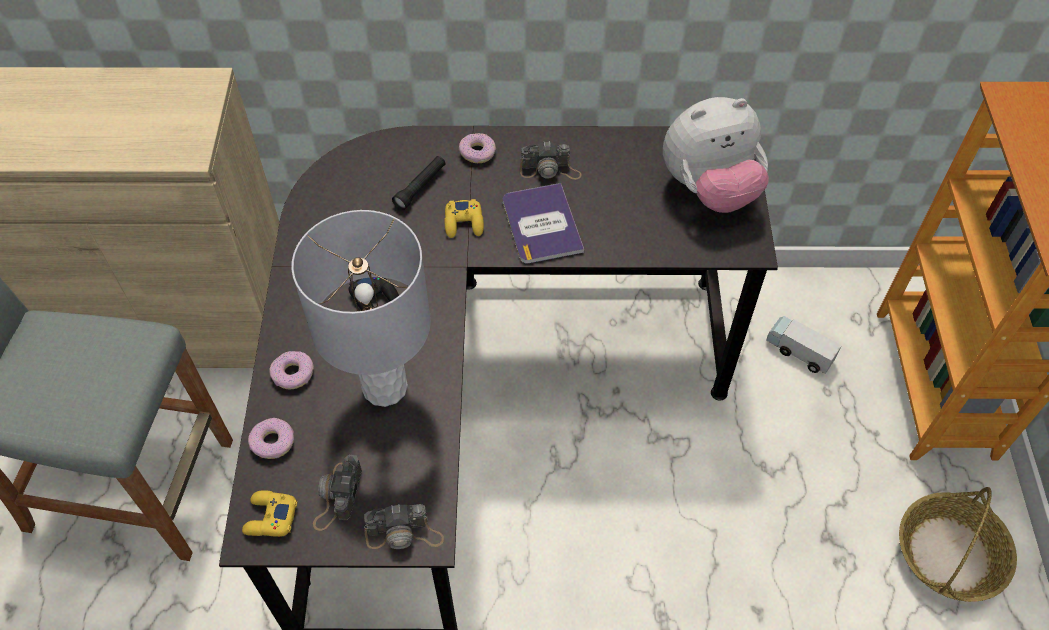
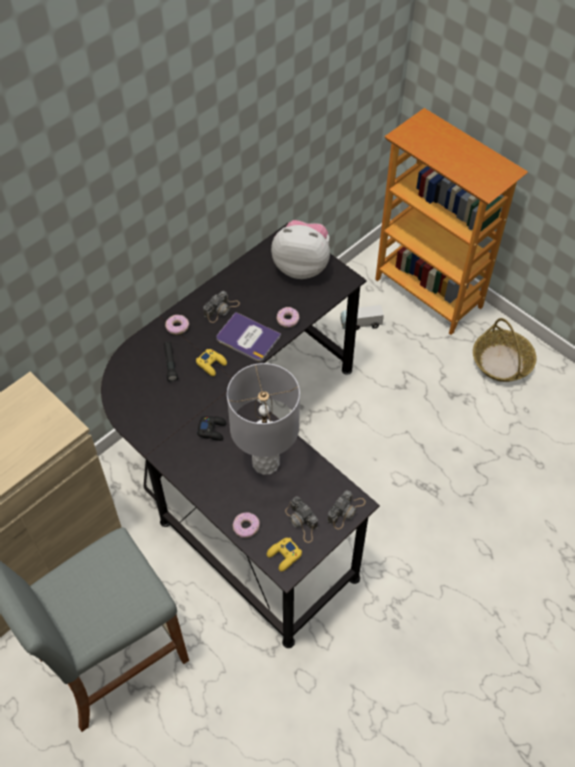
camera: 45 degrees left, 0 degrees up
(293, 374) = (218, 492): donut -> donut (288, 319)
(709, 189) = (302, 266): plush toy -> plush toy turned 105 degrees counterclockwise

